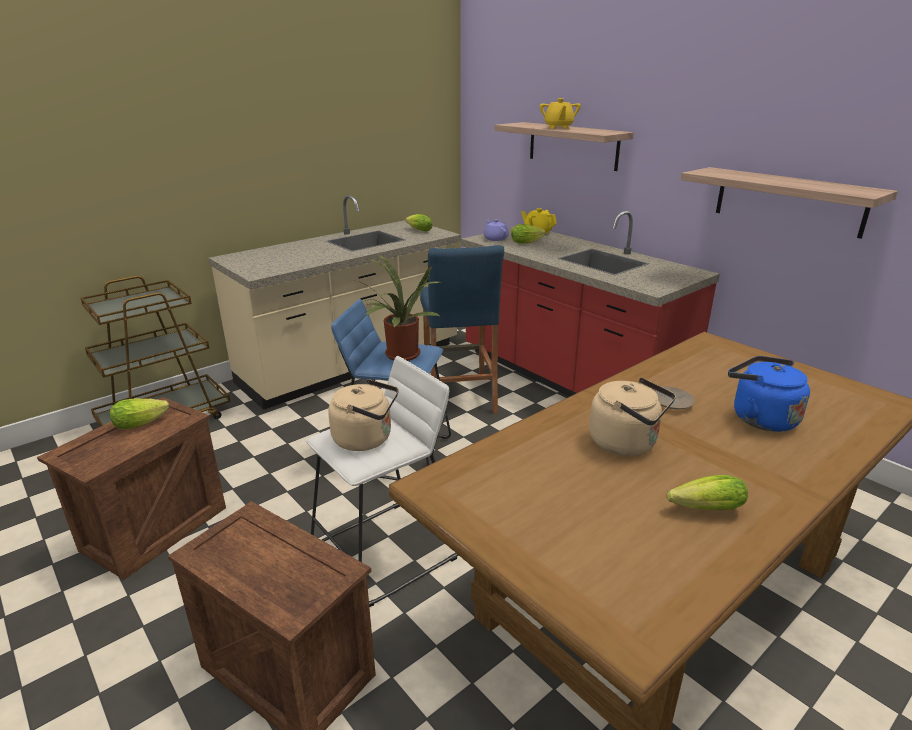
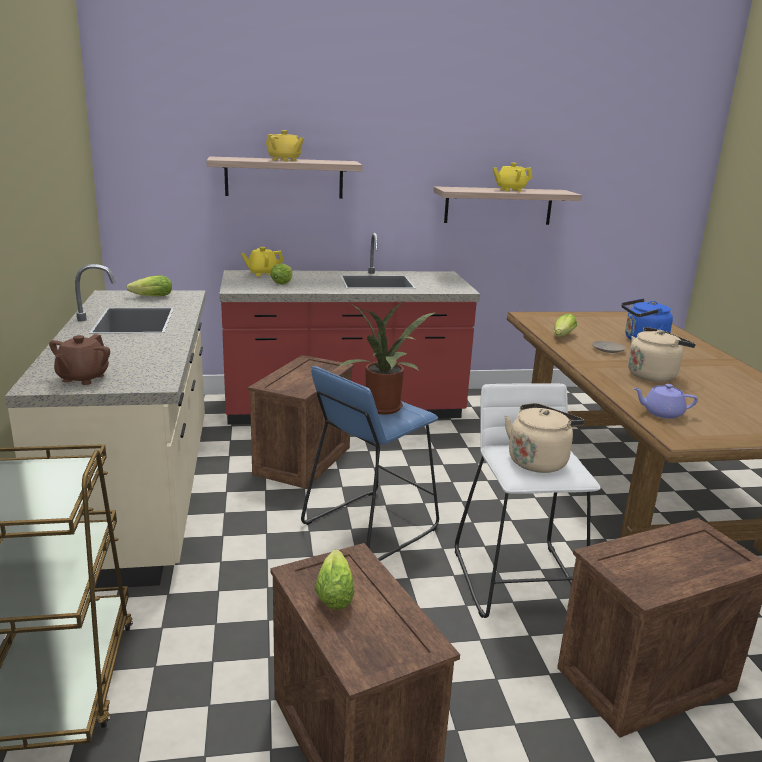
camera: 60 degrees left, 5 degrees down
(248, 260) = (82, 378): none -> brown teapot
(459, 395) = (303, 461): blue stool -> crate
(495, 238) = (249, 286): purple teapot -> purple teapot (661, 413)
(702, 509) = (737, 383): lettuce -> lettuce (562, 336)
(787, 180) = (510, 190): none -> yellow teapot

